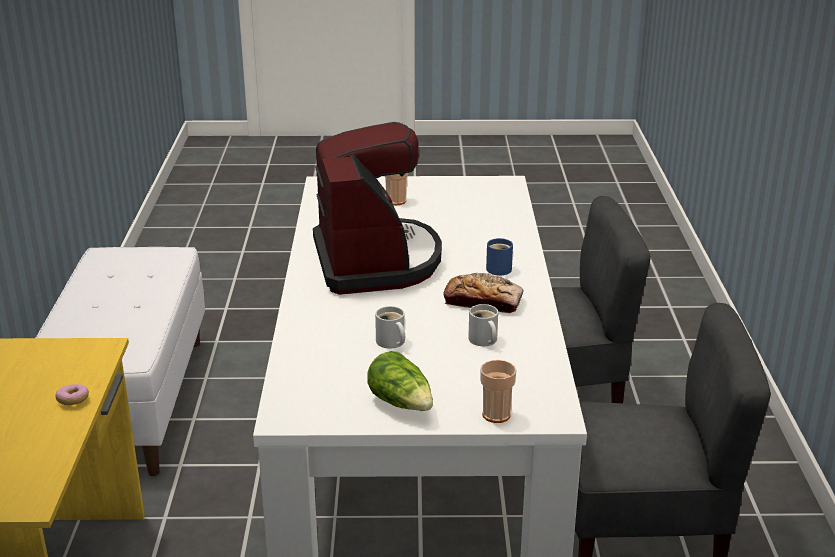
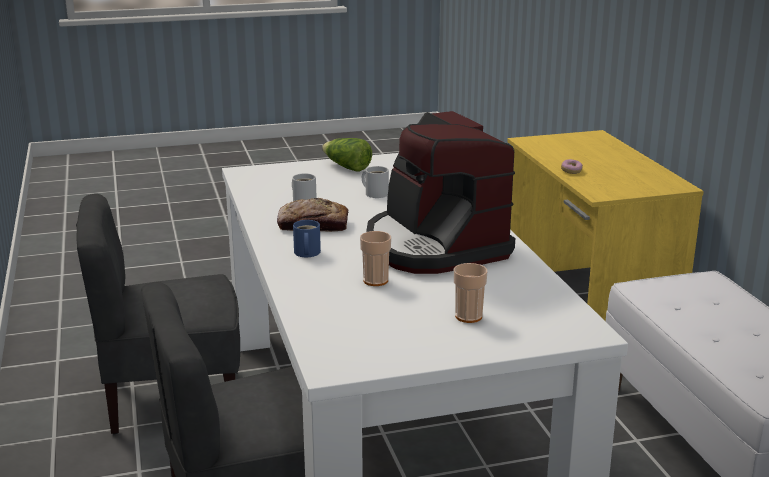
camera: 165 degrees right, 5 degrees down
(496, 415) = (282, 168): cup -> cup (375, 281)

